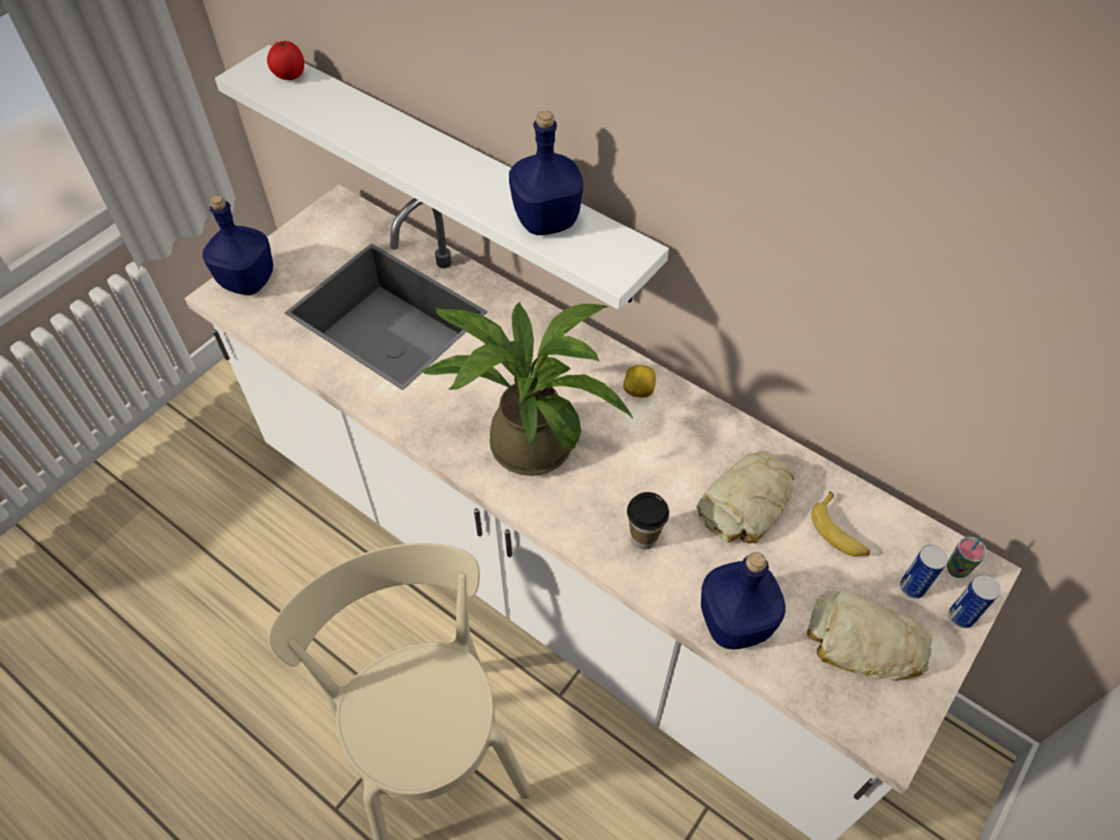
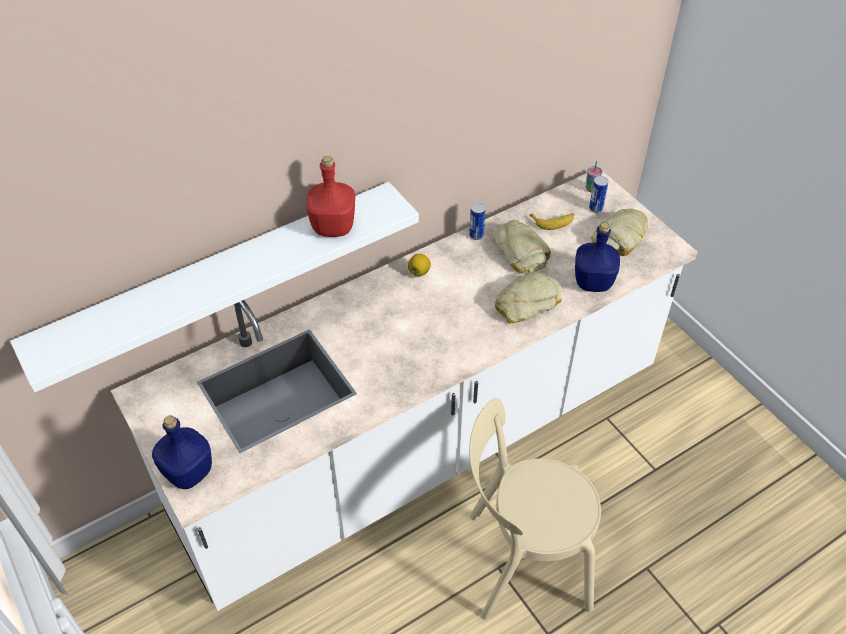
camera: 70 degrees left, 5 degrees down
(289, 76) = (70, 333): tomato -> none
(525, 437) = (429, 337): potted plant -> none
(545, 221) = (333, 227): blue bottle -> red bottle
(644, 538) = (526, 302): cup -> bread
(961, 616) = (617, 198): can -> can (476, 235)

